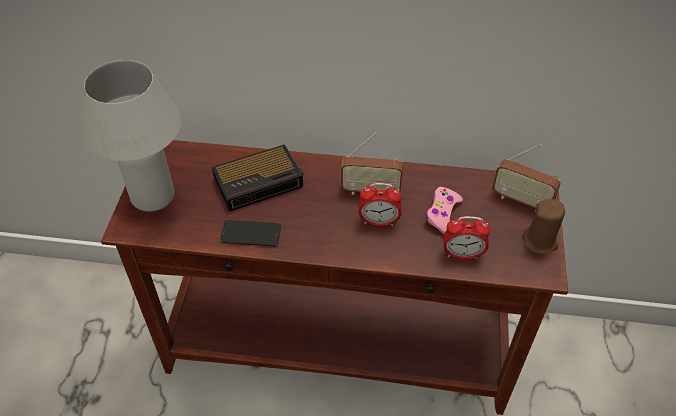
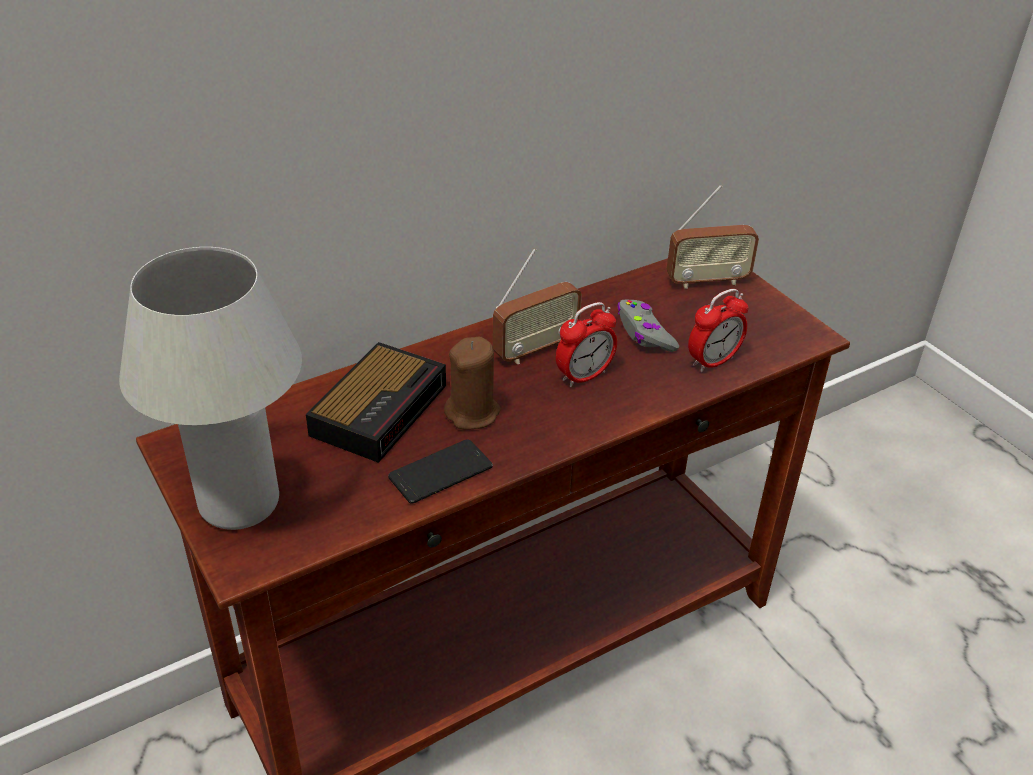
camera: 40 degrees left, 10 degrees down
(442, 214) = (644, 333): pink game controller -> grey game controller
(540, 242) = (771, 310): brown candle -> brown candle (473, 413)

